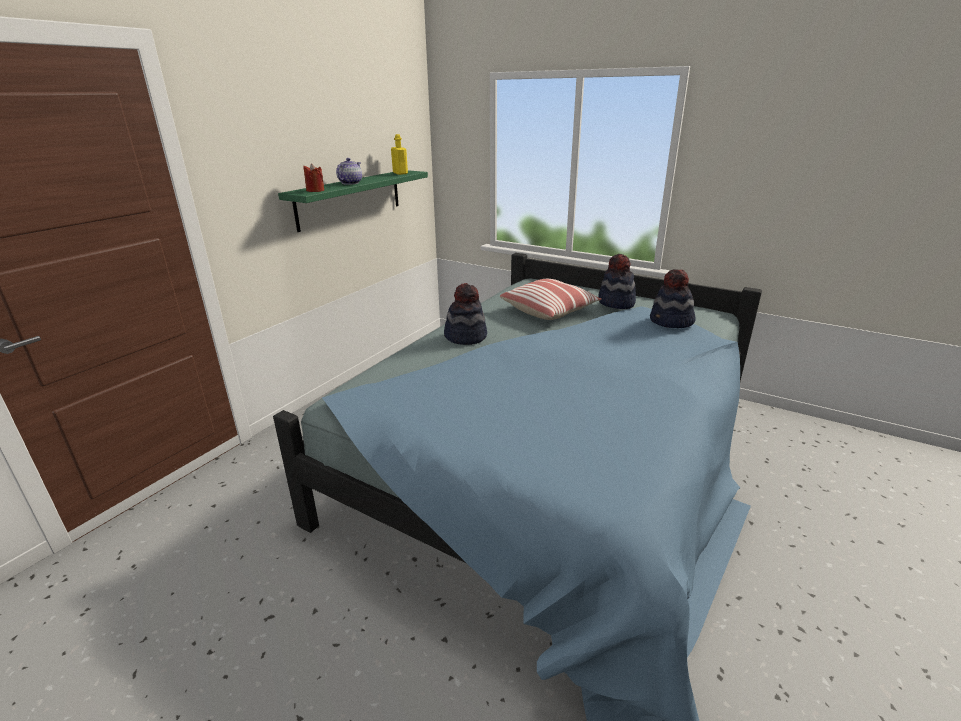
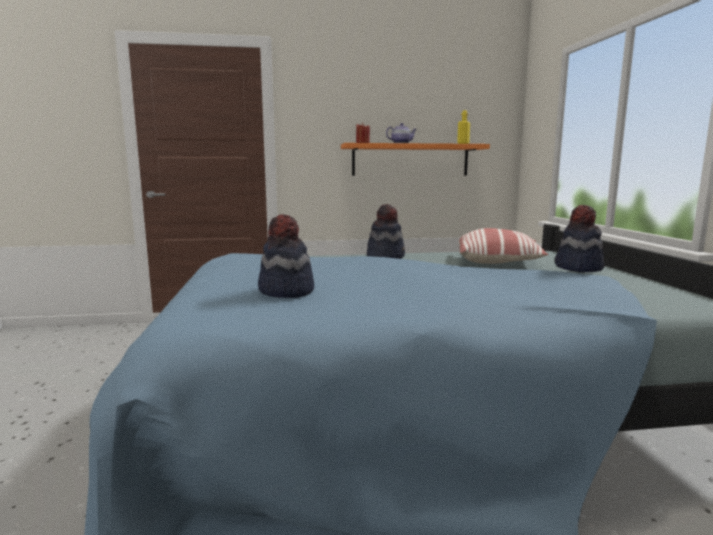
camera: 50 degrees right, 15 degrees down
(350, 199) = (410, 160): green shelf -> orange shelf
(671, 322) = (600, 287): hat -> hat (286, 291)

